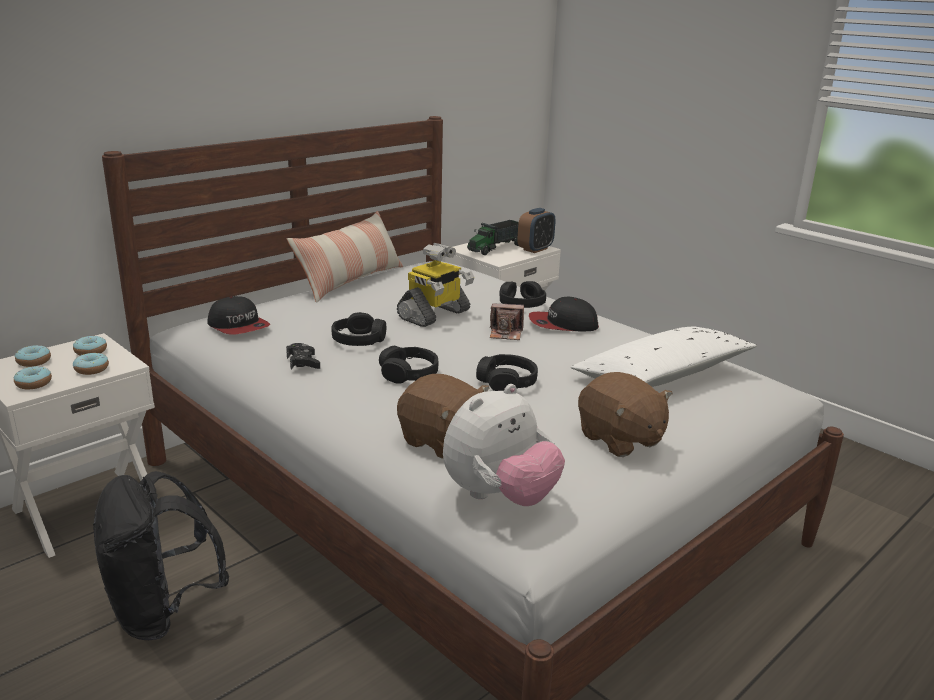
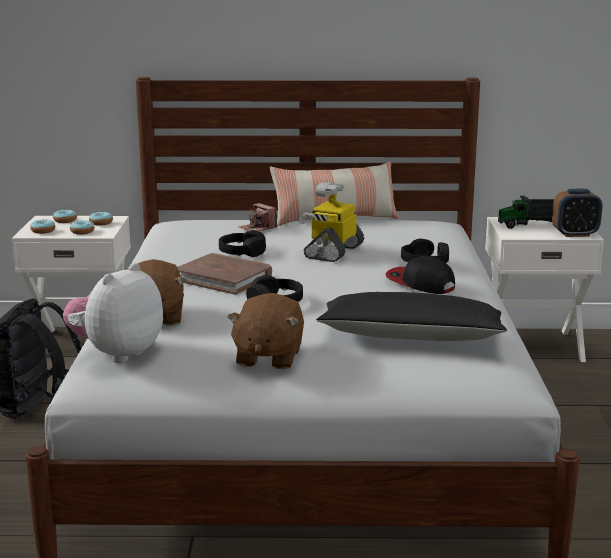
camera: 45 degrees right, 5 degrees down
(238, 326) = (192, 227): cap -> none
(303, 362) = (179, 255): black game controller -> none
(409, 373) = (224, 278): black headphones -> brown book
(434, 315) = (333, 252): toy robot -> toy robot turned 120 degrees clockwise
(499, 496) = (117, 354): plush toy -> plush toy turned 120 degrees clockwise
(506, 333) = (356, 276): camera -> camera (257, 228)
(662, 375) = (411, 336): white pillow -> black pillow

